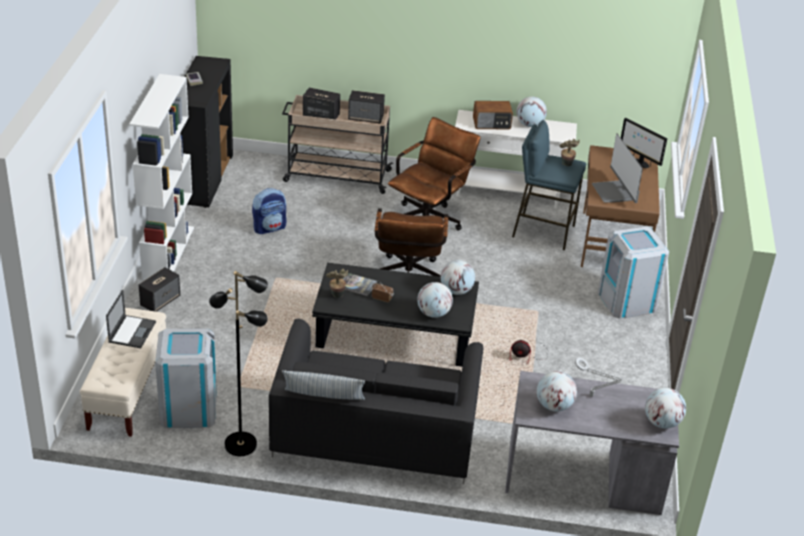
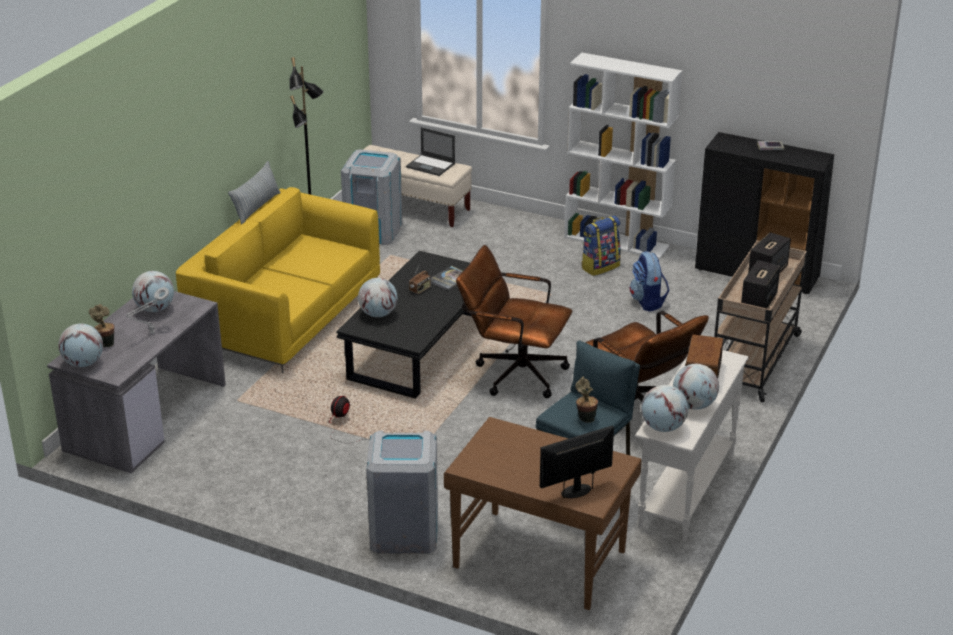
camera: 110 degrees right, 5 degrees down
(160, 301) = (536, 231): speaker -> none
(218, 257) = (600, 266): none -> backpack
(337, 296) = (436, 266): potted plant -> potted plant (105, 343)
(375, 433) = (285, 313): black sofa -> yellow sofa
(456, 291) = (409, 335): globe -> globe (663, 427)
(614, 192) = (508, 446): monitor -> none

